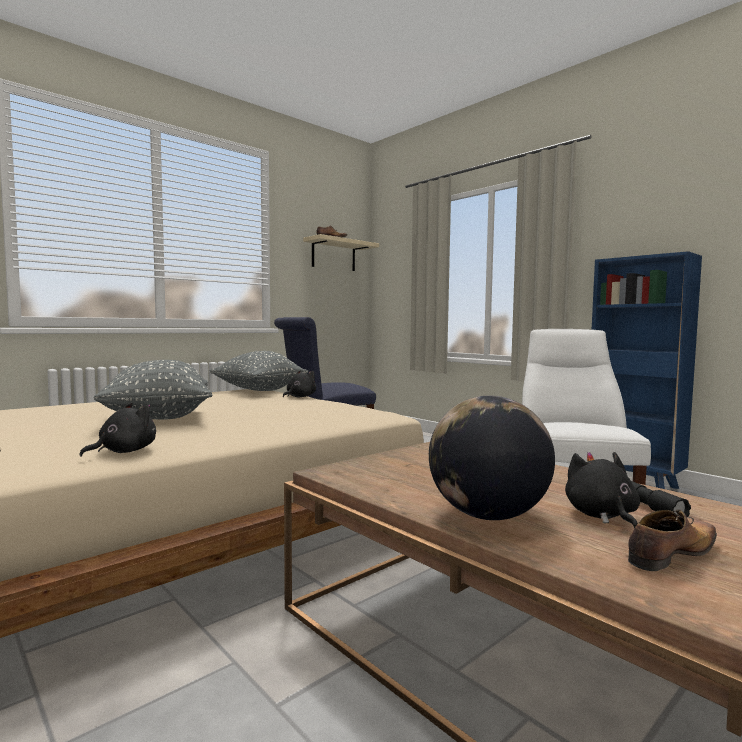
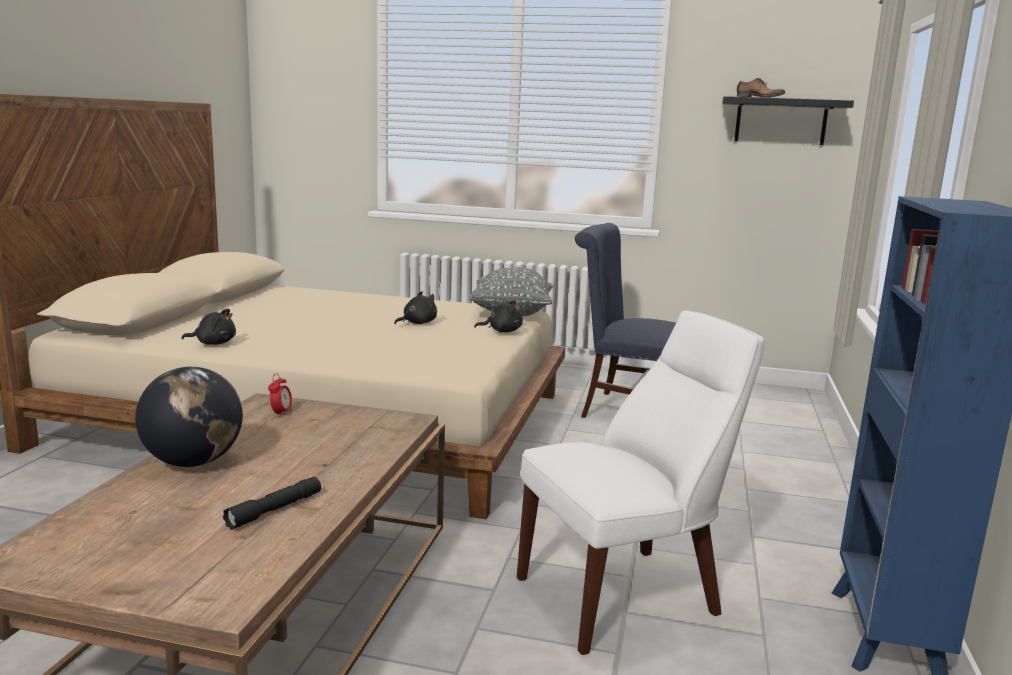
camera: 55 degrees right, 10 degrees up
(158, 418) = (319, 322): grey pillow -> none
(333, 255) = (780, 121): beige shelf -> black shelf
(377, 471) = (281, 414): none -> alarm clock
(601, 516) = (221, 499): black plush toy -> black plush toy (417, 323)
(671, 555) = (143, 524): shoe -> none

